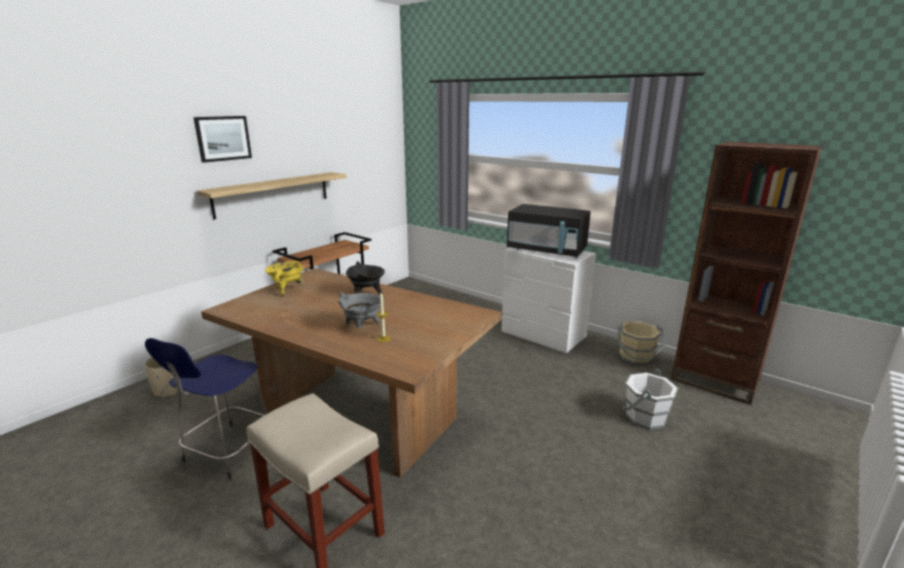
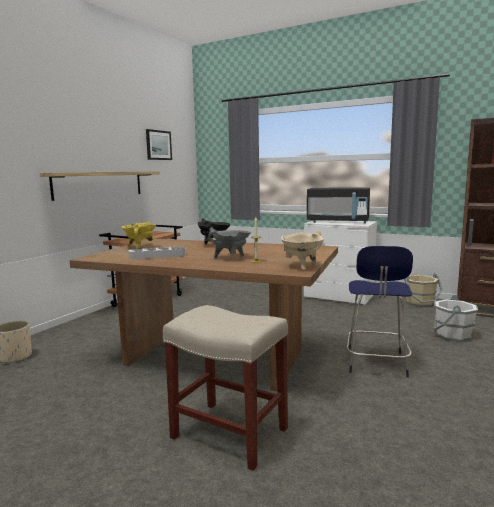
camera: 10 degrees left, 10 degrees down
(223, 138) = (62, 130): picture -> picture (158, 145)
(228, 452) = (101, 393): blue stool -> blue stool (376, 364)
(291, 313) = (157, 256): none -> grey tray
(422, 358) = (301, 266): none -> beige cooking pot

